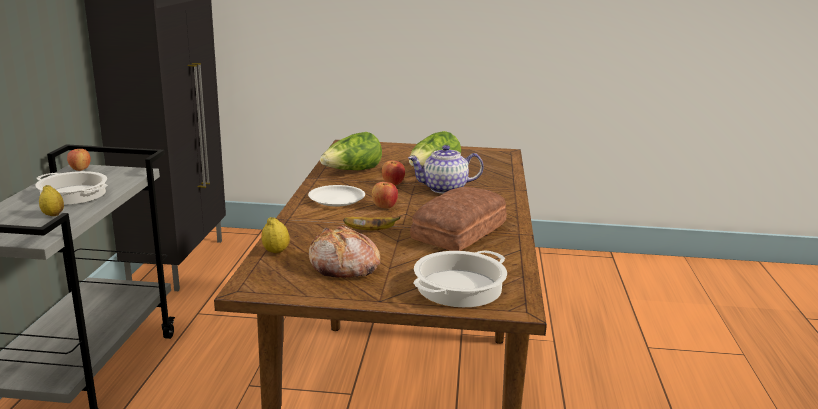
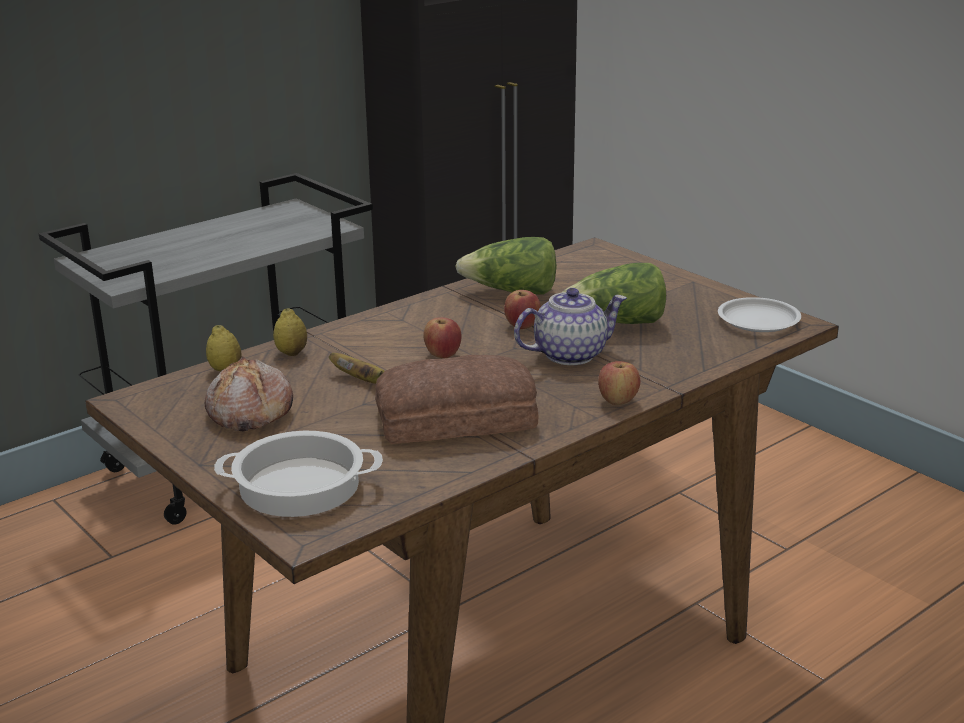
camera: 45 degrees right, 5 degrees up
(53, 215) = (177, 259): lemon -> lemon (291, 353)
(74, 194) = (233, 239): cooking pot -> none
(80, 169) = (289, 208): apple -> apple (617, 401)
(336, 199) = (413, 326): white plate -> white plate (758, 320)
(444, 189) = (570, 354): teapot -> teapot turned 120 degrees clockwise

